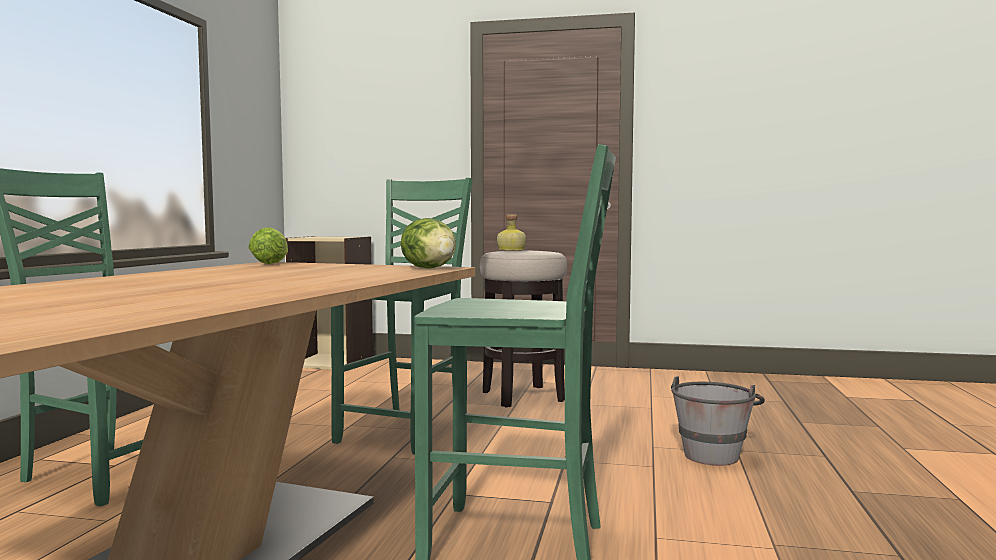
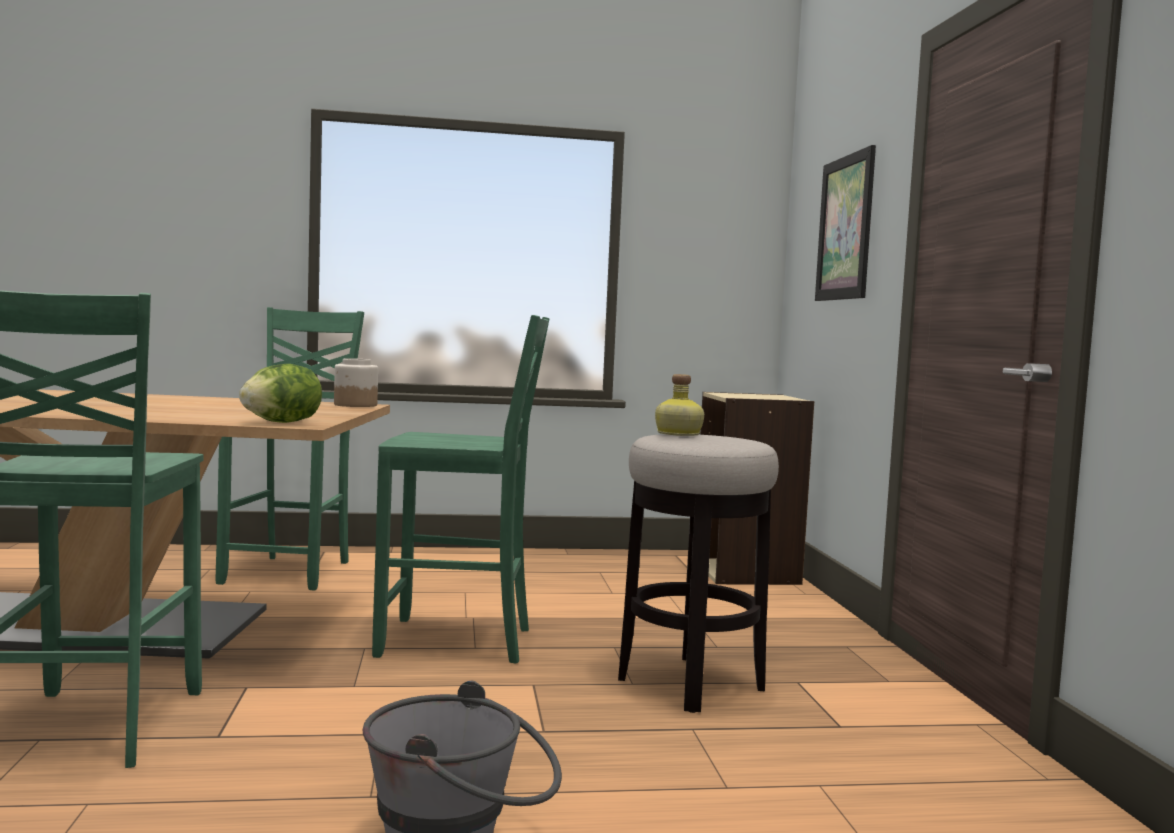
camera: 70 degrees right, 0 degrees up
(272, 263) = (355, 405): lettuce -> jar
(386, 124) = (845, 228): none -> picture

